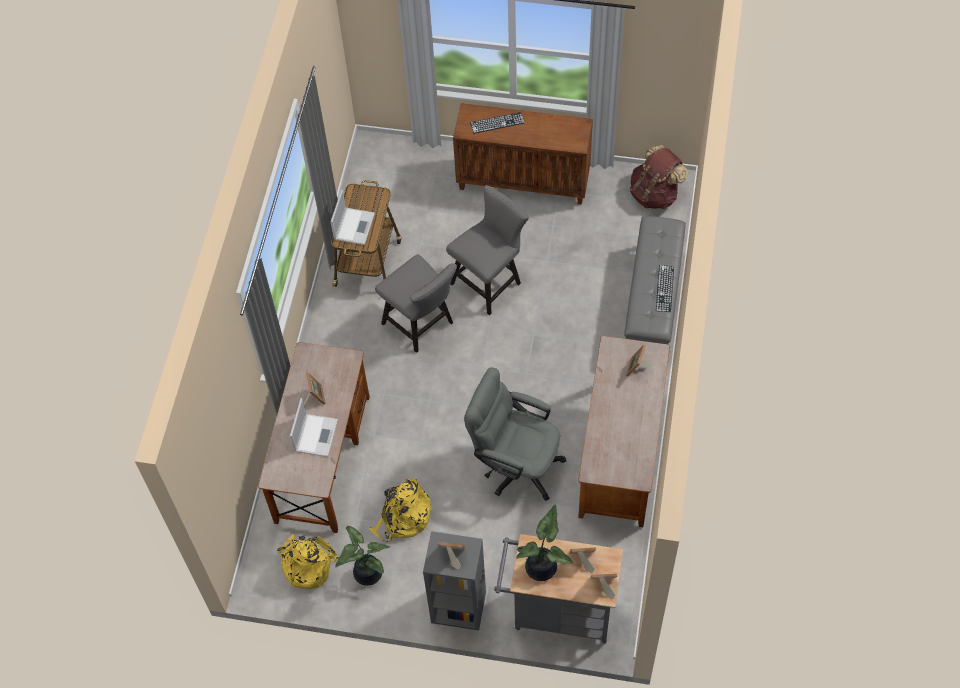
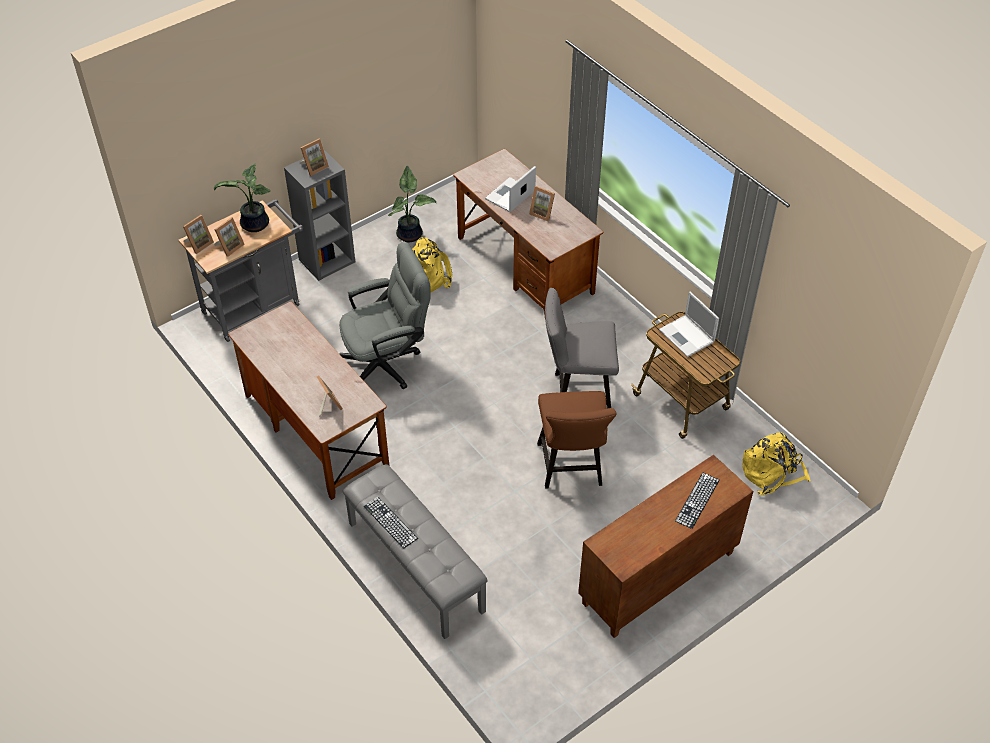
camera: 130 degrees right, 10 degrees down
(306, 565) = (454, 211): yellow backpack -> yellow backpack (772, 472)
(316, 434) = (509, 196): laptop -> laptop turned 75 degrees clockwise
(490, 281) = (571, 469): grey chair -> brown chair
(655, 194) = (529, 676): brown backpack -> none

